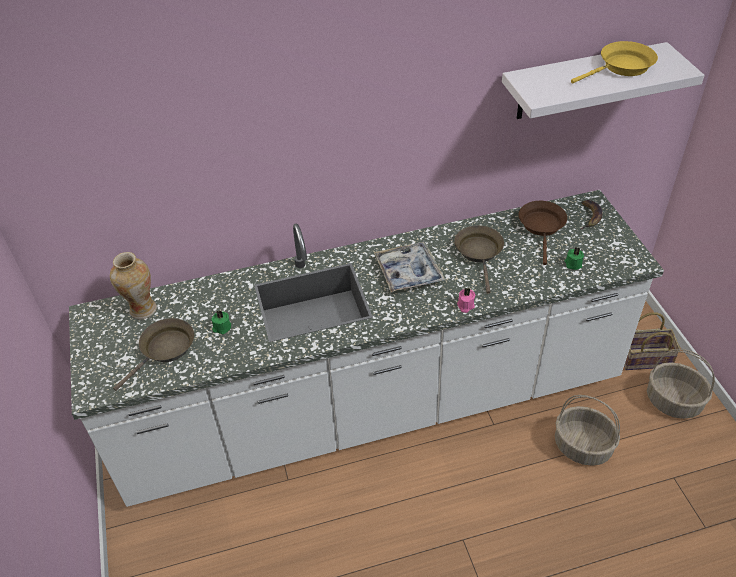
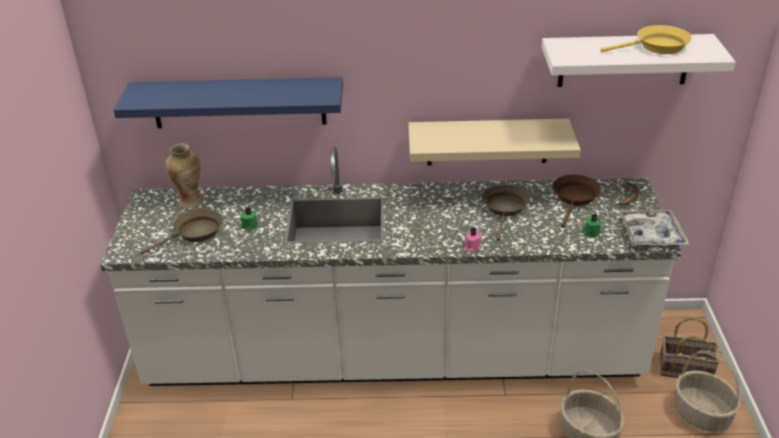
camera: 15 degrees right, 10 degrees down
(180, 194) = (238, 102): none -> blue shelf
(408, 272) = (431, 212): tray -> tray (651, 234)
(447, 184) = (487, 142): none -> beige shelf

